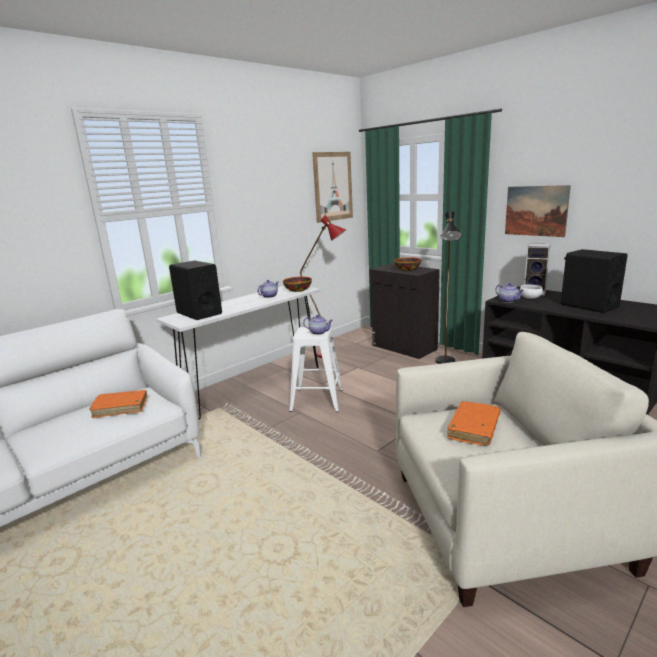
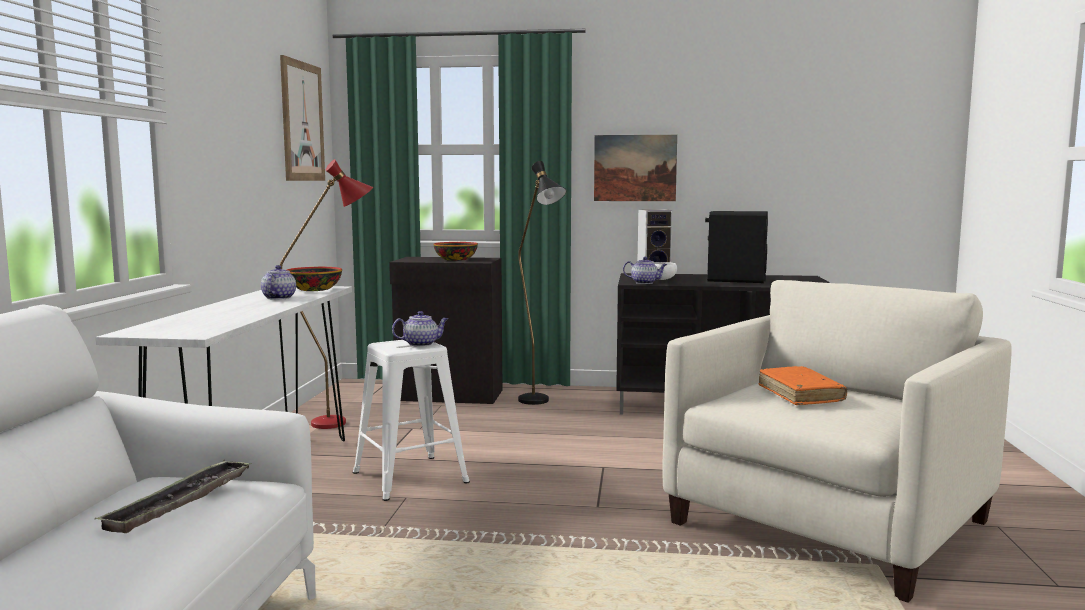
camera: 40 degrees left, 10 degrees down
(120, 408) = (180, 502): orange book -> tray
(199, 313) = (188, 323): black speaker -> none

